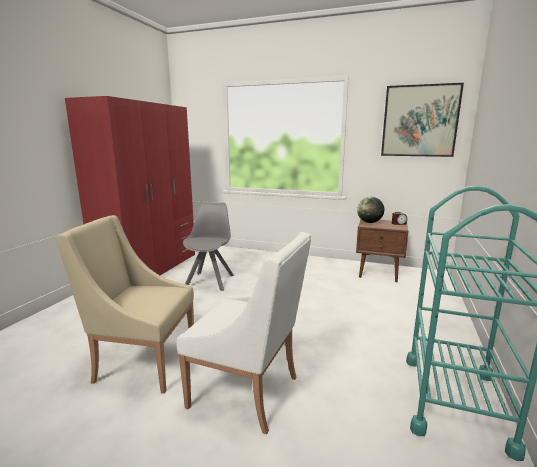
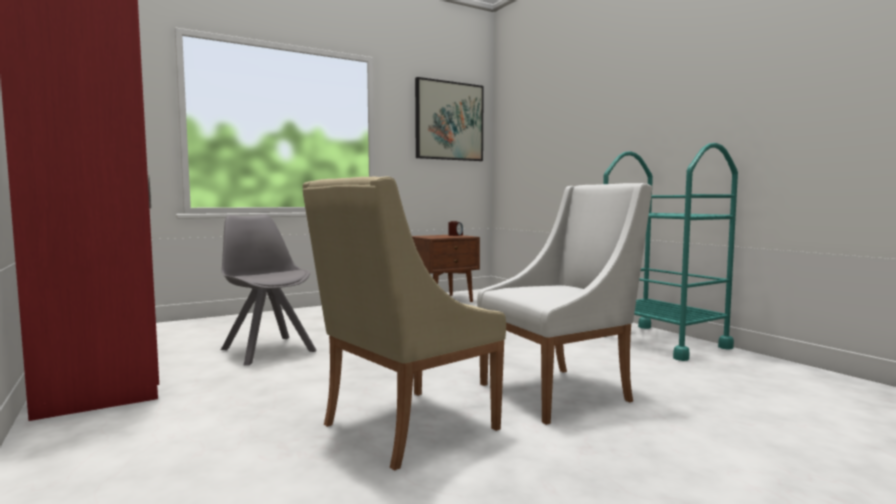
camera: 50 degrees left, 10 degrees down
(369, 222) = (429, 236): globe -> none

